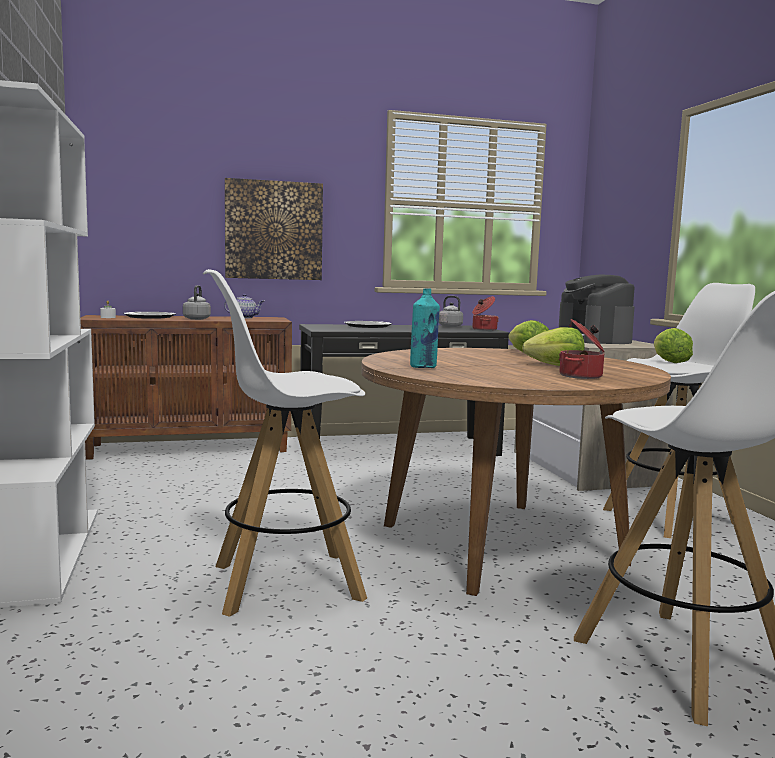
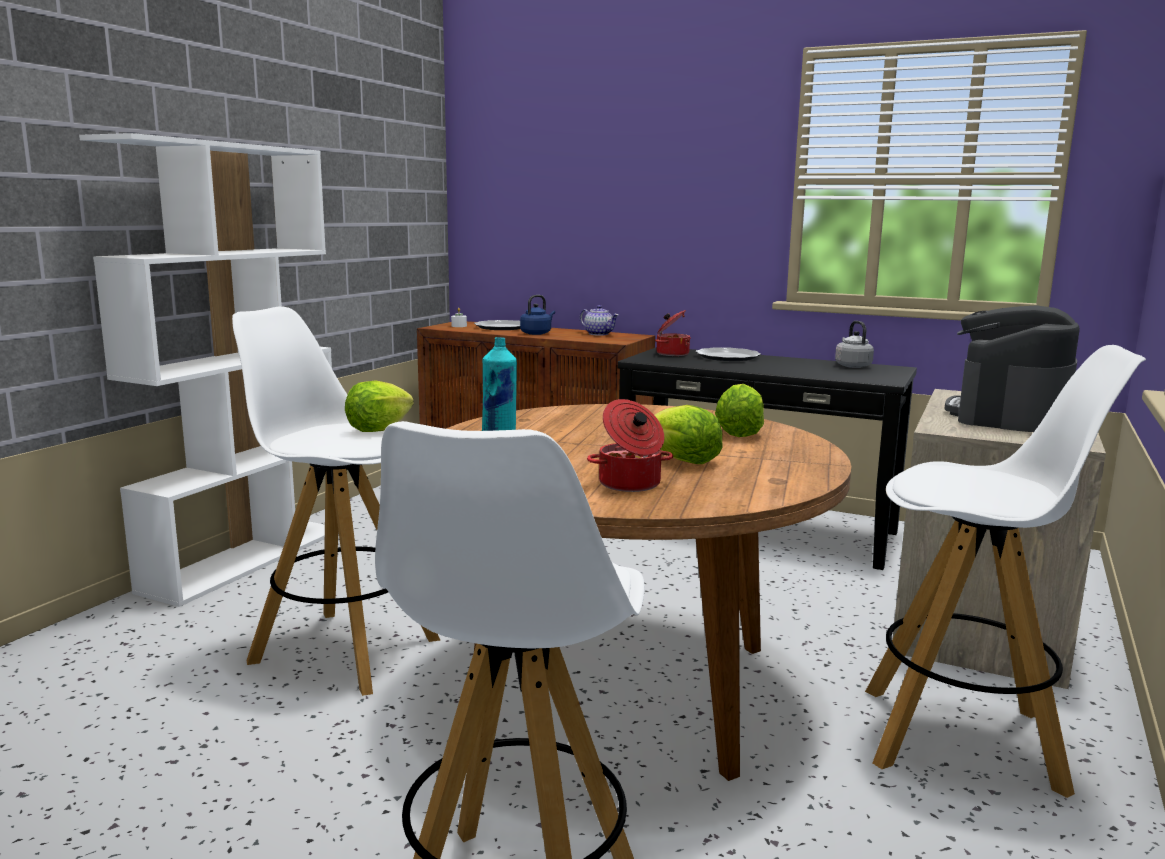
camera: 40 degrees right, 5 degrees up
(197, 319) = (537, 333): grey kettle -> blue kettle
(274, 230) = (647, 225): picture -> none
(483, 329) = (881, 377): cooking pot -> cooking pot (671, 353)
(669, 361) = (960, 479): lettuce -> lettuce (378, 428)

